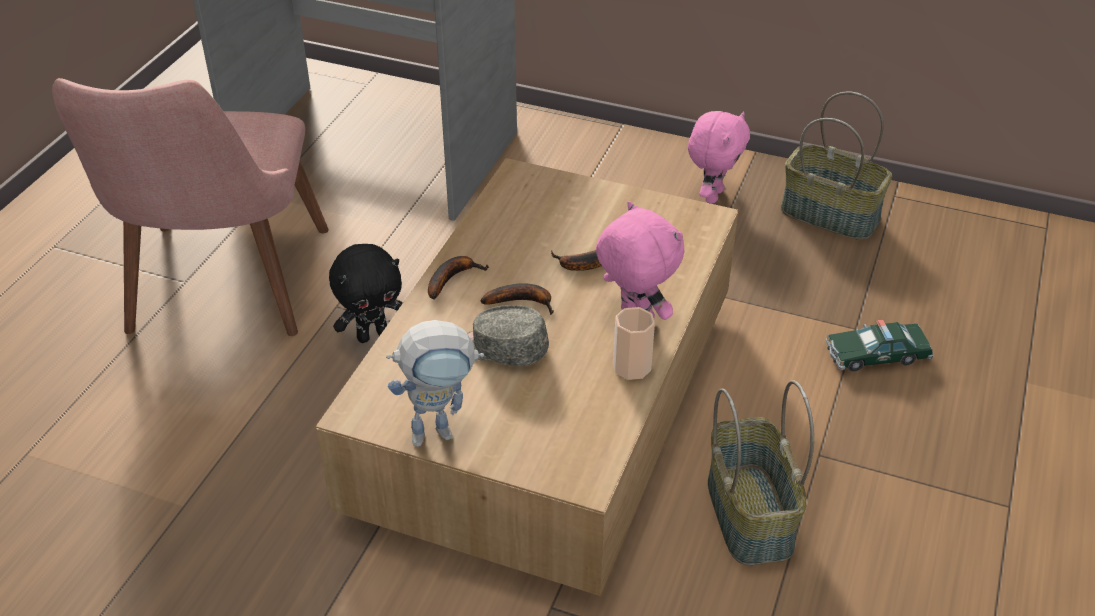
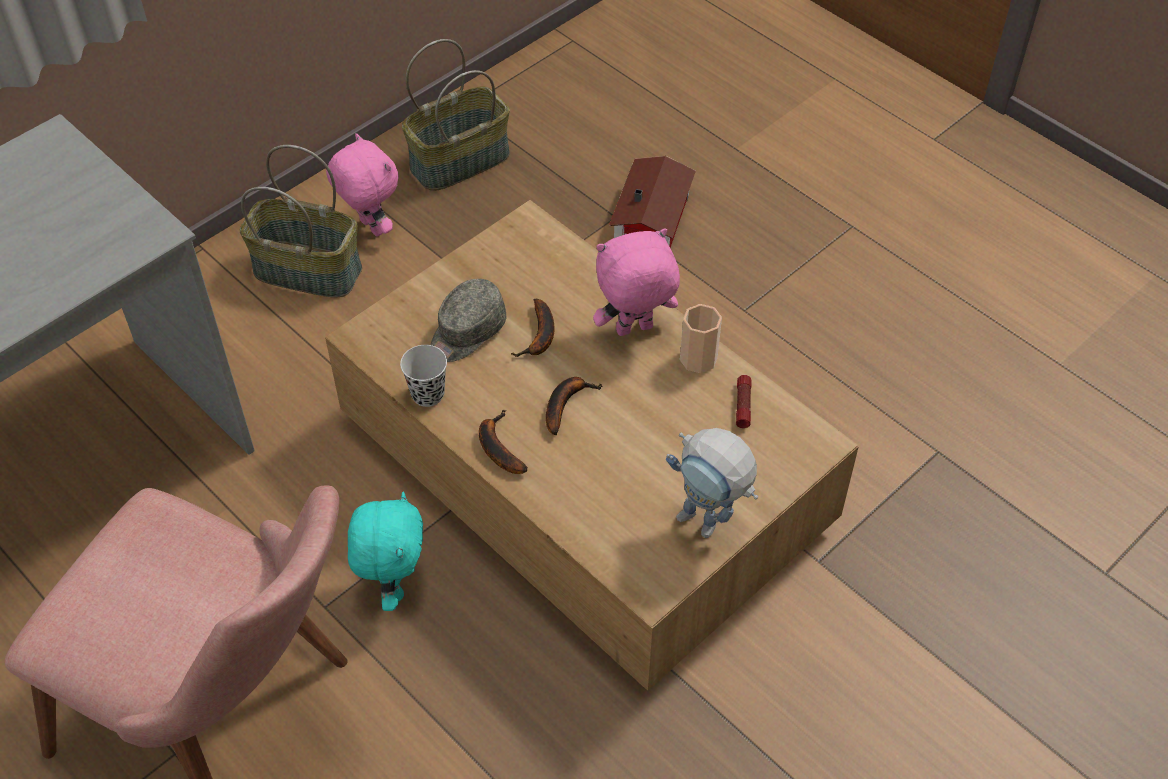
camera: 65 degrees left, 10 degrees up
(373, 335) = (393, 586): black plush toy -> turquoise plush toy
(441, 430) = (709, 526): toy robot -> toy robot turned 120 degrees clockwise
(482, 225) = (428, 394): none -> black cup
(502, 349) = (624, 443): grey cap -> grey cap (466, 332)
(596, 413) = (743, 405): none -> flashlight
(751, 515) = (785, 383): basket -> basket (309, 270)
(876, 355) = (655, 219): toy car -> toy house

